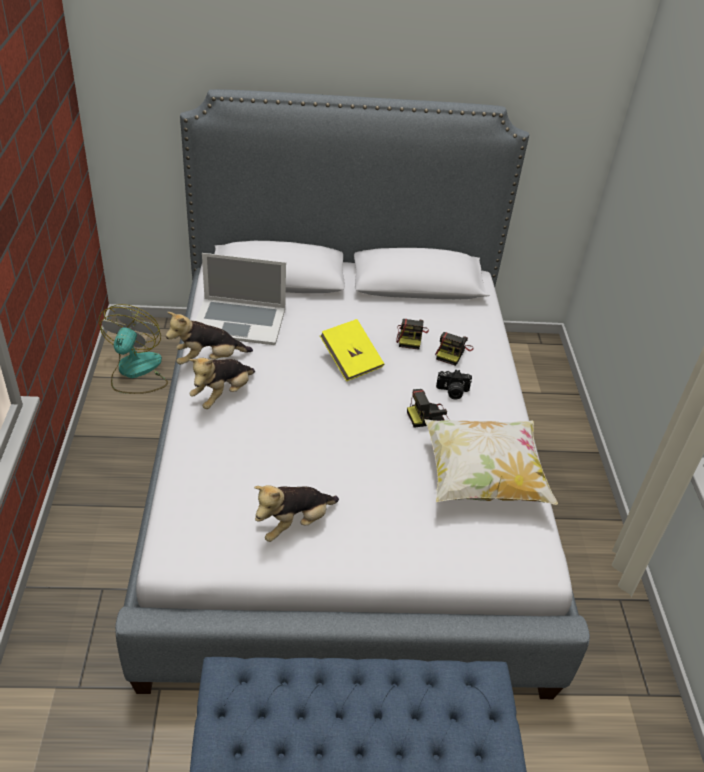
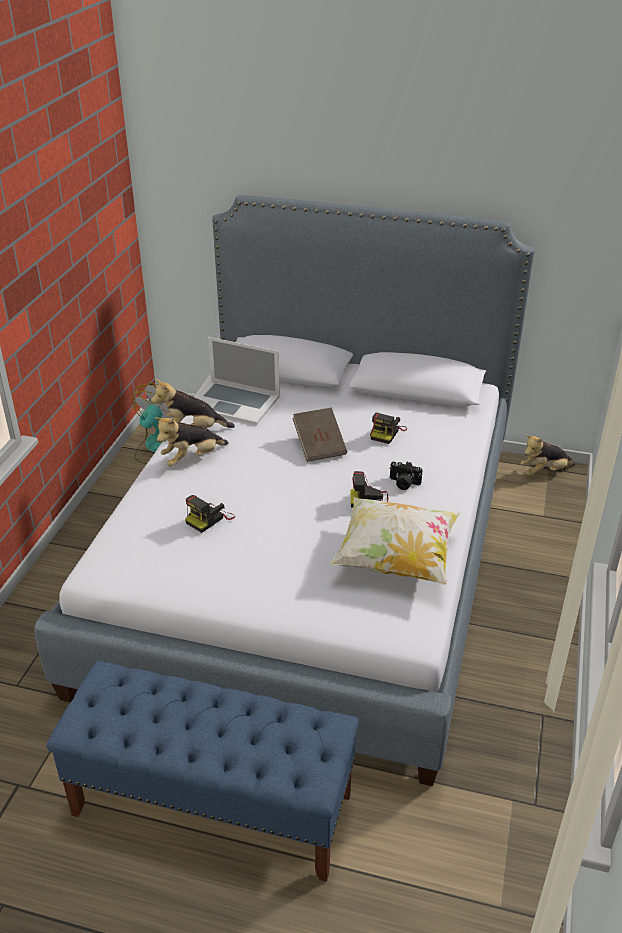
camera: 20 degrees right, 5 degrees down
(294, 524) = (205, 566): plush toy -> plush toy (544, 472)
(351, 361) = (319, 446): yellow book -> brown book
(452, 352) = (421, 450): camera -> camera (209, 518)

